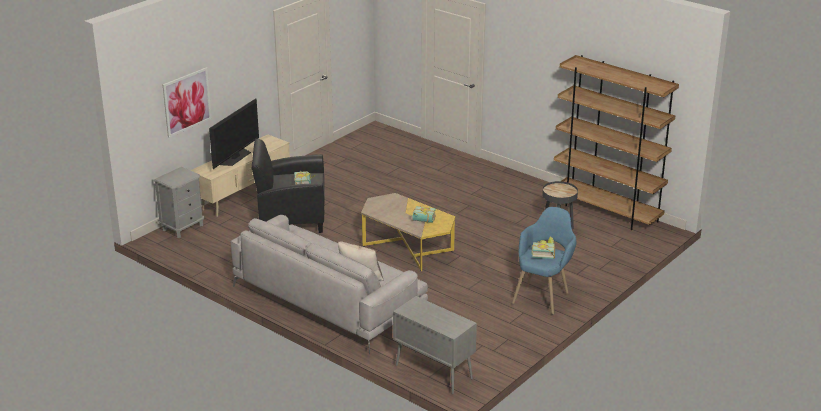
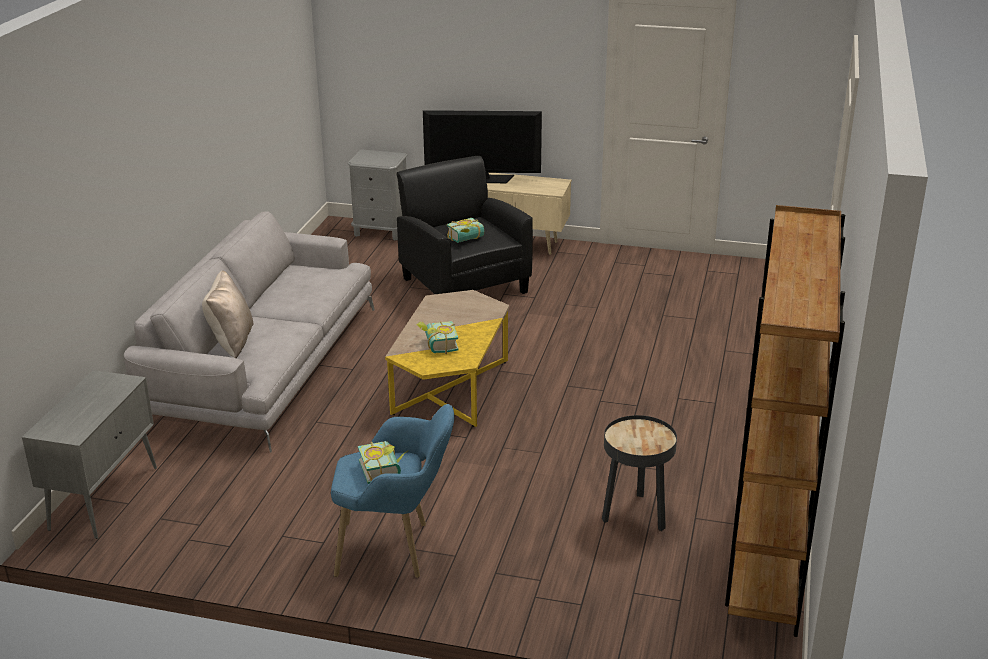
camera: 65 degrees right, 0 degrees up
(187, 102) = (429, 68): picture -> none

